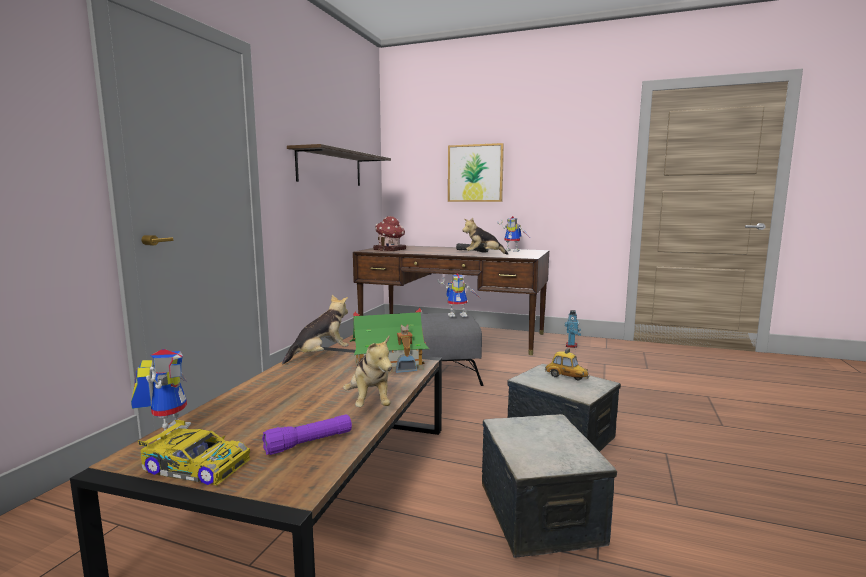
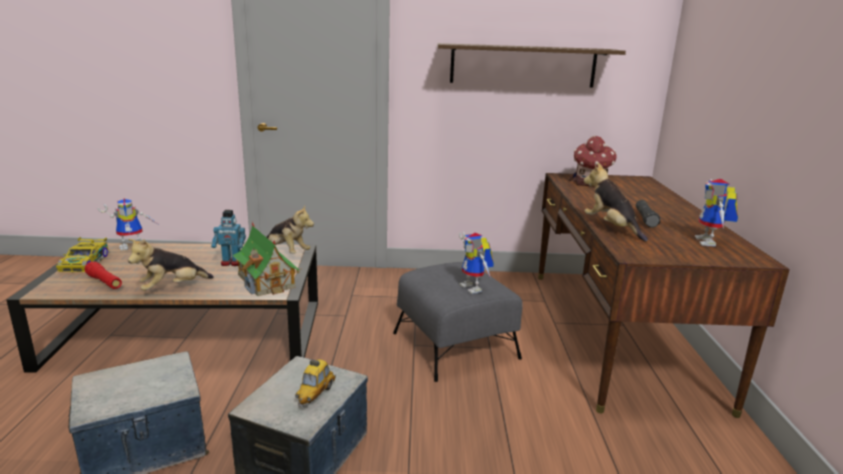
camera: 70 degrees right, 10 degrees up
(309, 443) = (104, 282): purple flashlight -> red flashlight
(475, 173) = (745, 85): picture -> none
(571, 345) = (703, 457): toy robot -> toy robot (231, 263)

